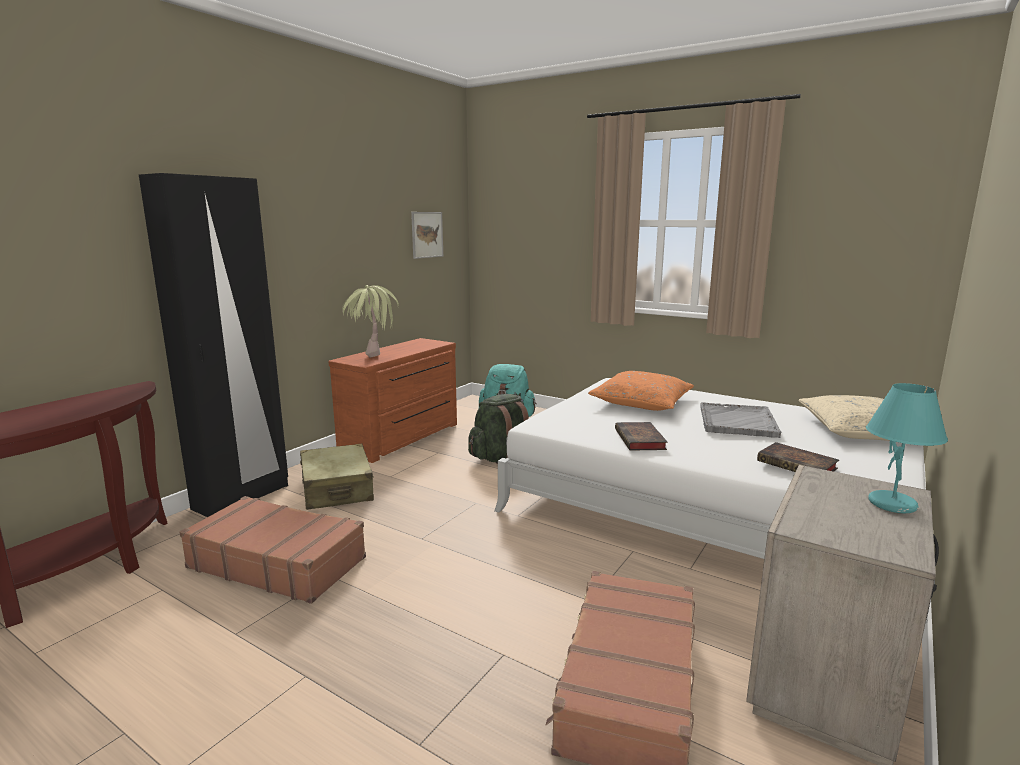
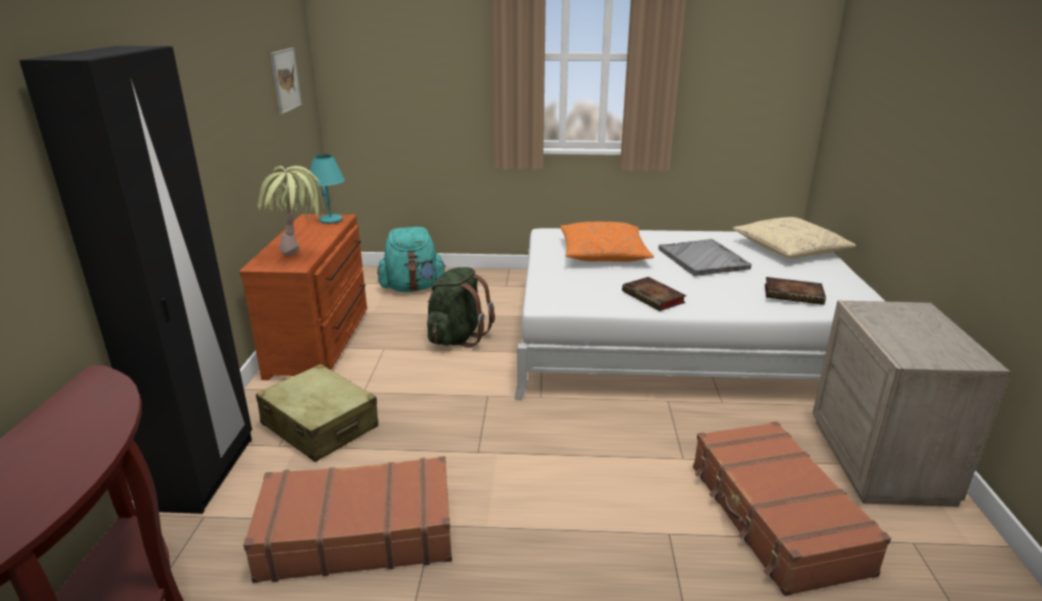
camera: 30 degrees left, 10 degrees up
(893, 504) = (929, 321): turquoise table lamp -> turquoise table lamp (331, 220)

